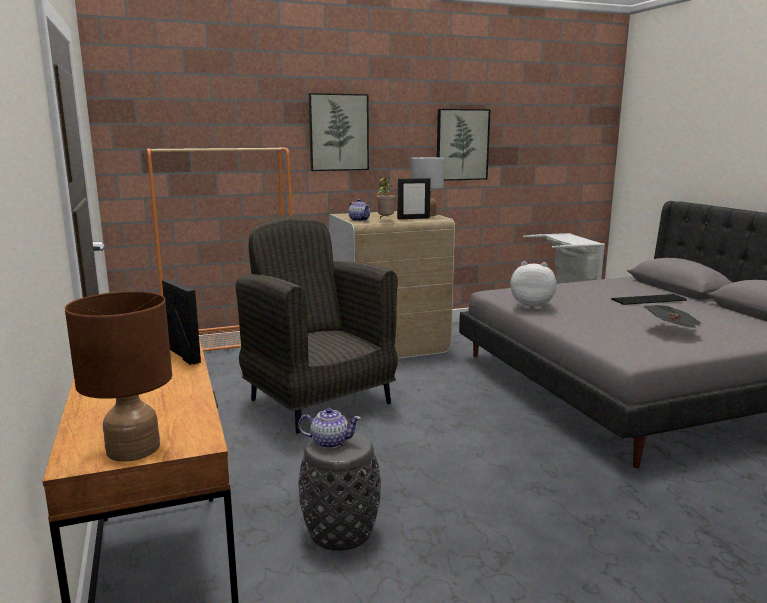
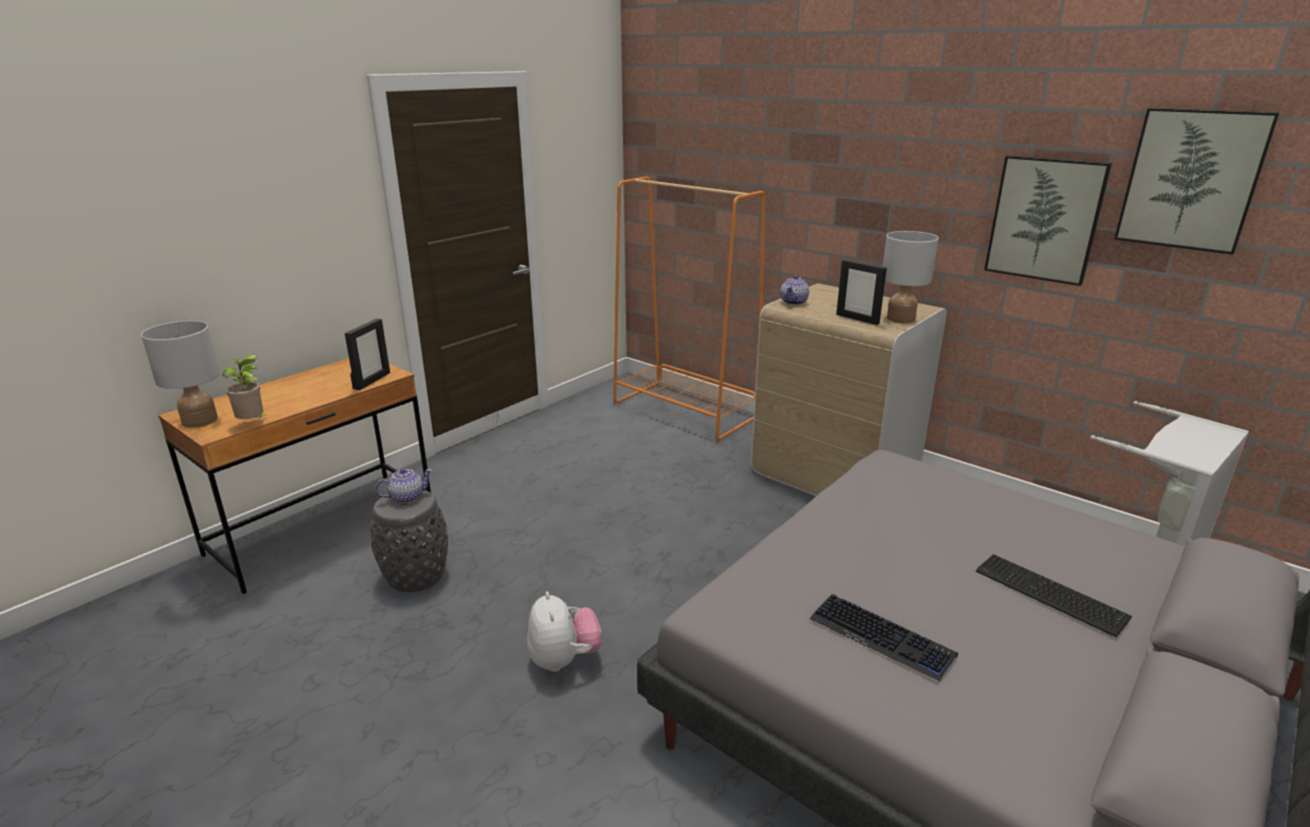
camera: 60 degrees right, 10 degrees up
(132, 449) = (199, 420): brown table lamp -> grey table lamp
(318, 401) = (638, 483): grey armchair -> none
(329, 442) = (406, 497): teapot -> teapot turned 90 degrees counterclockwise
(338, 132) = (850, 178): picture -> picture (1191, 180)
(385, 220) = (816, 311): potted plant -> potted plant (254, 423)
(531, 306) = (853, 499): plush toy -> plush toy (564, 659)
(672, 331) = (881, 637): newspaper -> keyboard

